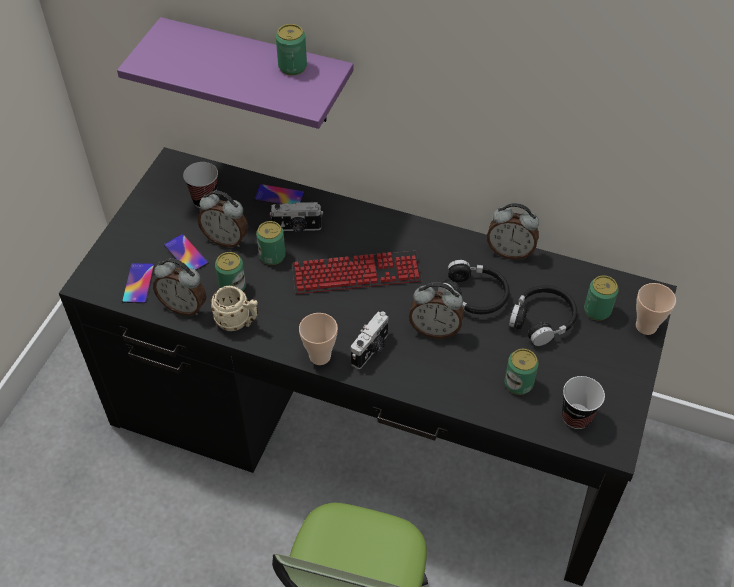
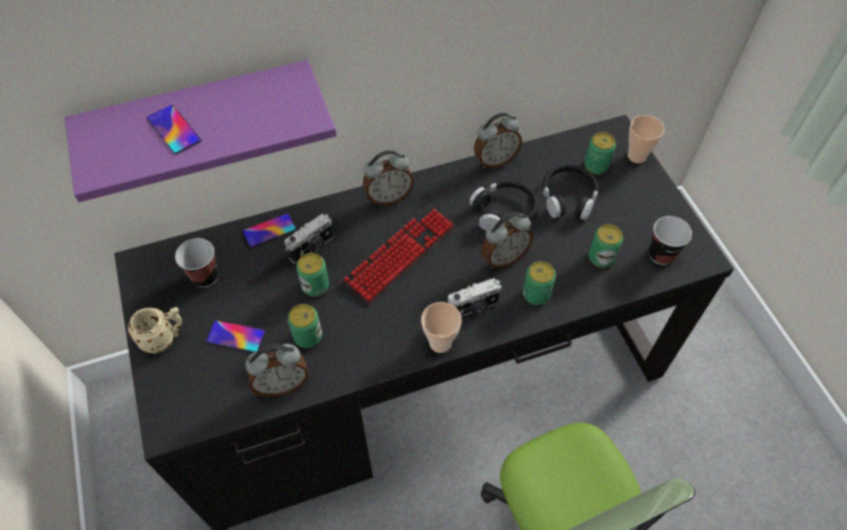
camera: 40 degrees left, 5 degrees up
(138, 283) = (217, 394): phone -> phone (174, 130)
(226, 239) = (260, 298): alarm clock -> alarm clock (388, 197)
(238, 322) = (344, 363): beige mug -> beige mug (164, 338)
(292, 67) = (257, 93): can -> can (536, 294)
(371, 349) = (473, 308): camera -> camera turned 75 degrees clockwise

